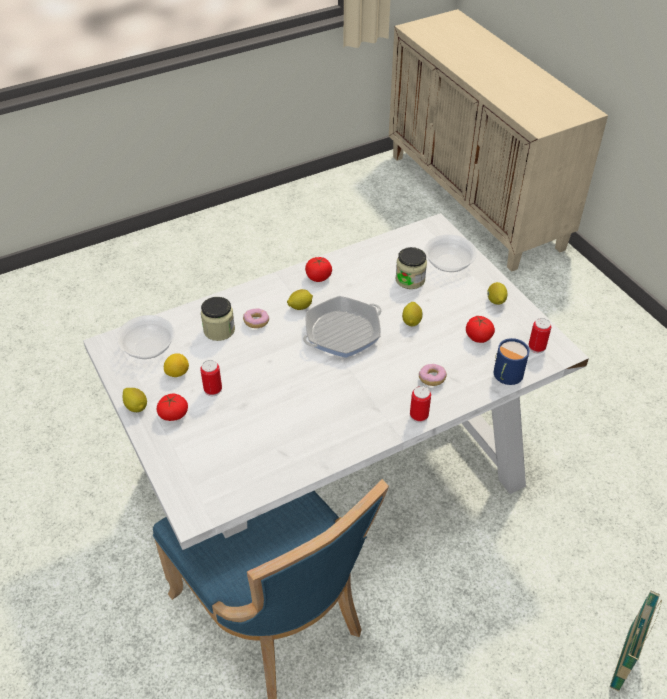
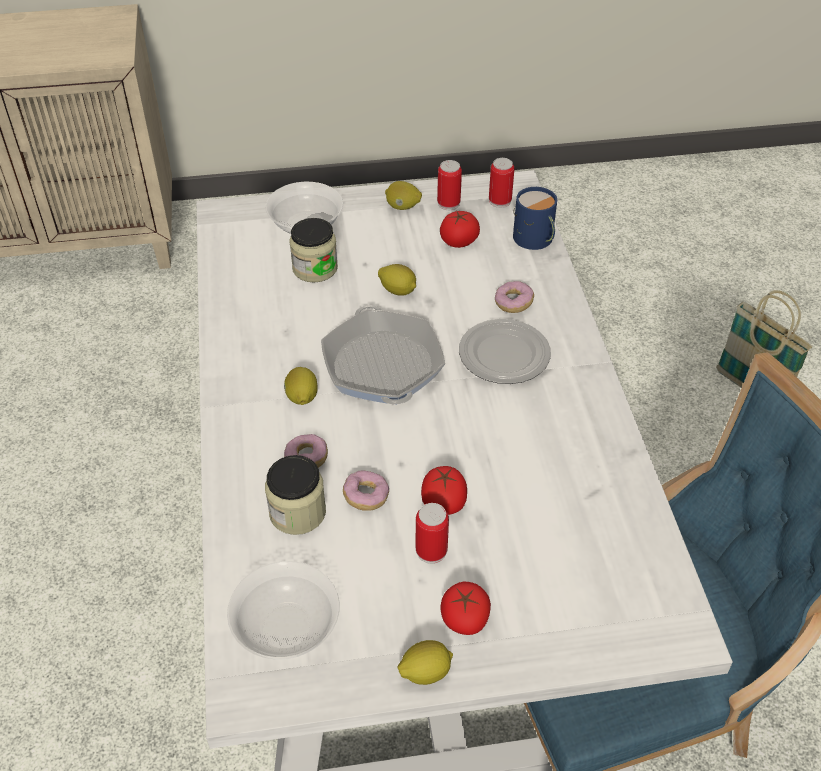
camera: 70 degrees left, 0 degrees up
(177, 373) = (371, 593): lemon -> none
(240, 353) = (366, 497): none -> donut
(318, 277) = (248, 360): tomato -> tomato (443, 503)
(381, 385) = (504, 354): none -> plate
(419, 415) = (572, 334): can -> can (448, 203)

